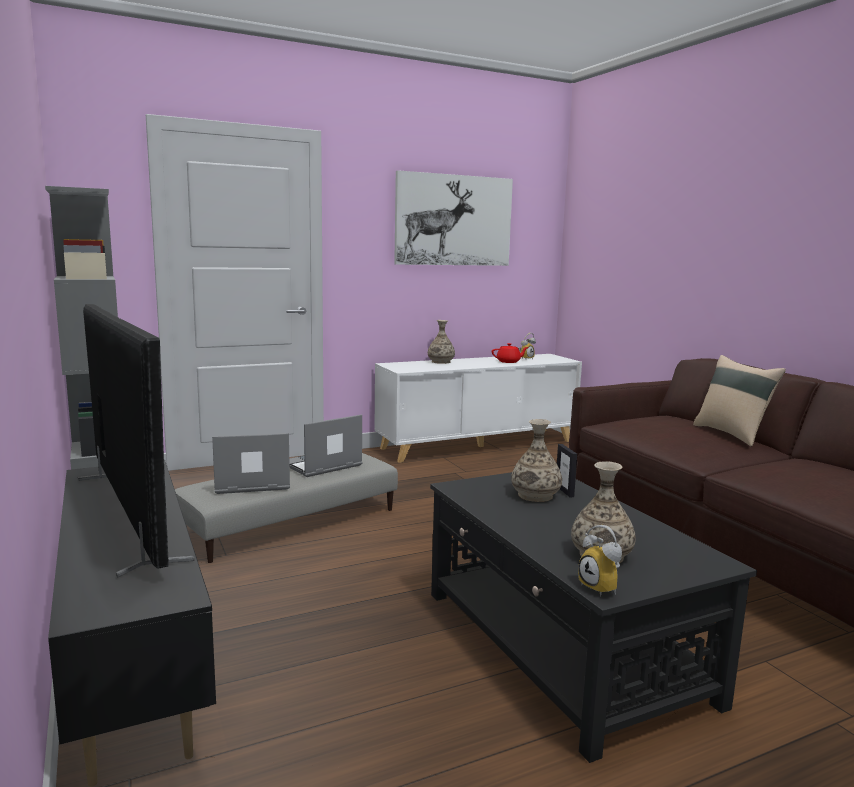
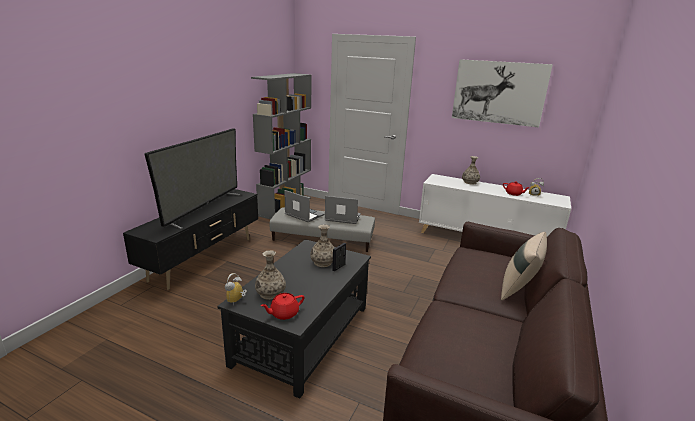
camera: 50 degrees right, 10 degrees up
(680, 563) = (283, 313): none -> red teapot

